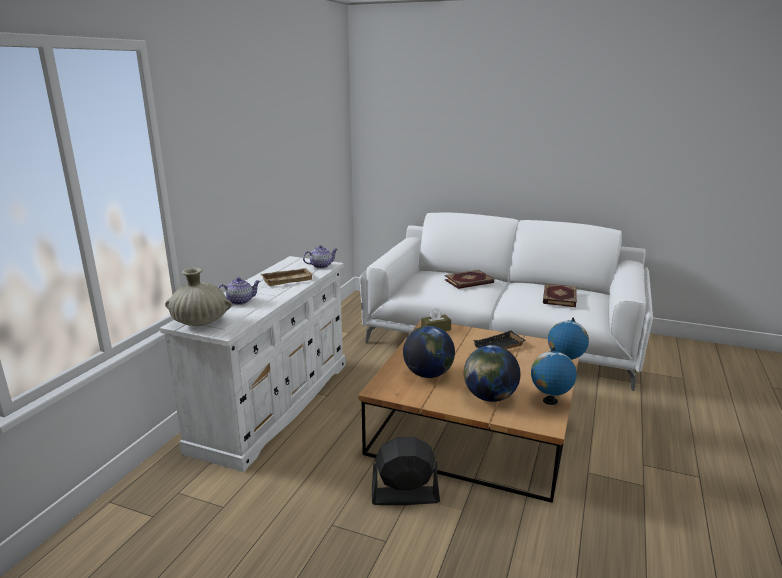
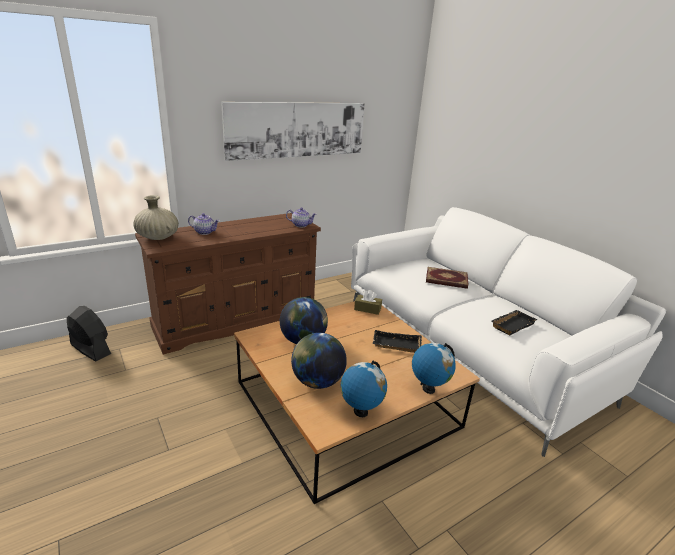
camera: 35 degrees right, 5 degrees up
(270, 159) = (297, 129): none -> picture
(274, 403) = (237, 319): white dresser -> brown dresser
(287, 279) = (260, 227): beige tray -> none
(405, 496) = (222, 427): black fan -> black fan (90, 349)
(558, 297) = (511, 324): book -> black tray

